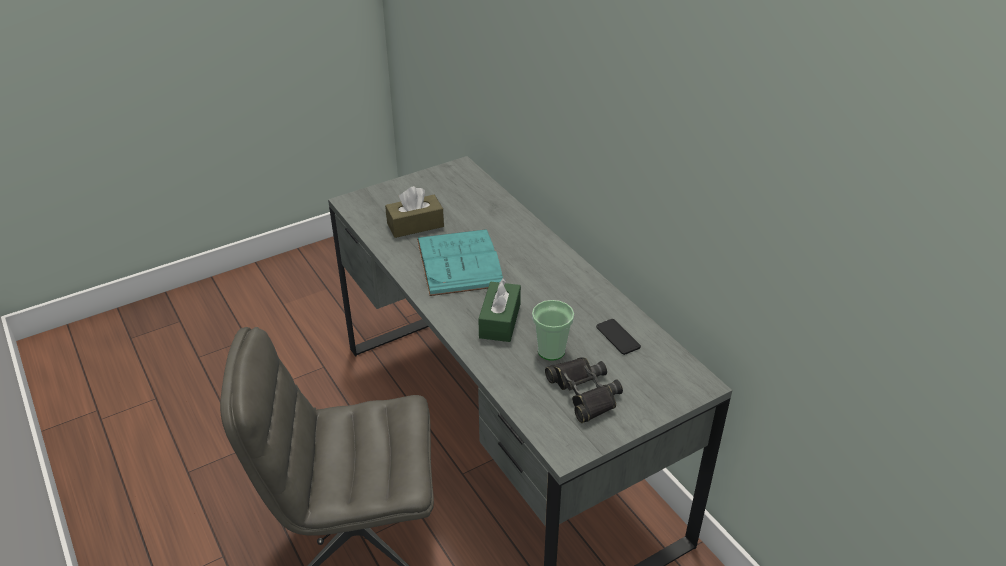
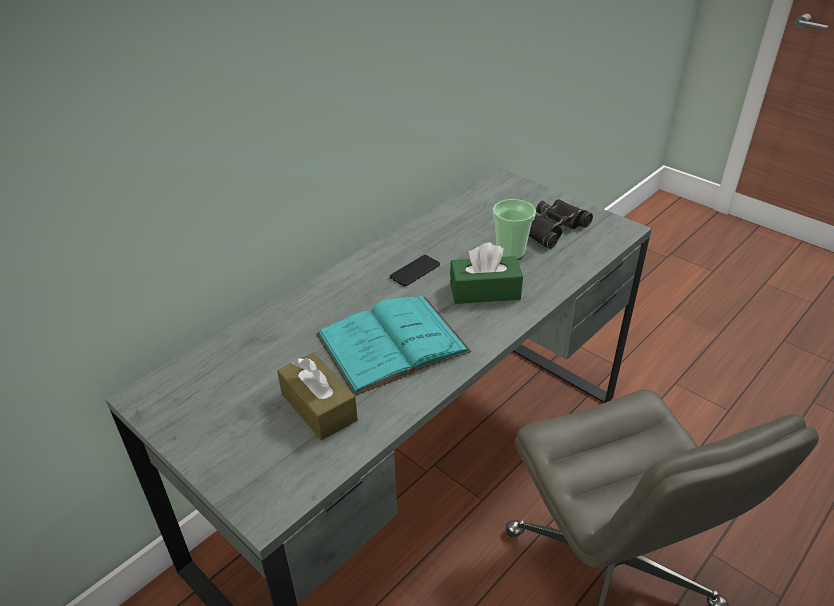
camera: 105 degrees left, 0 degrees up
(618, 337) = (468, 220): phone -> phone (415, 271)

